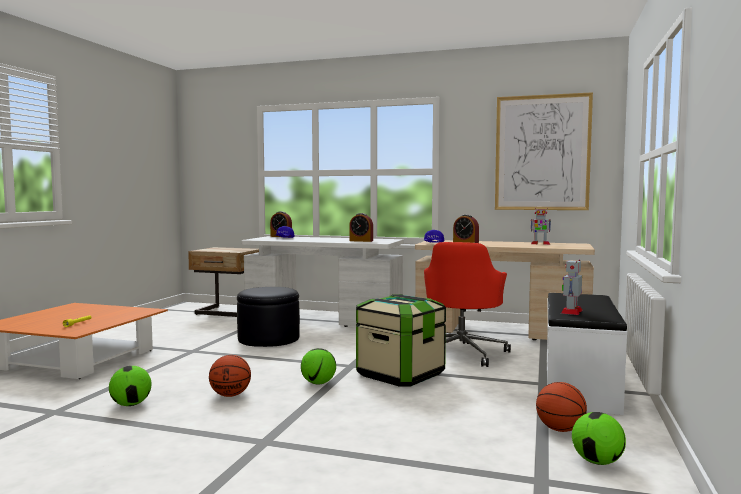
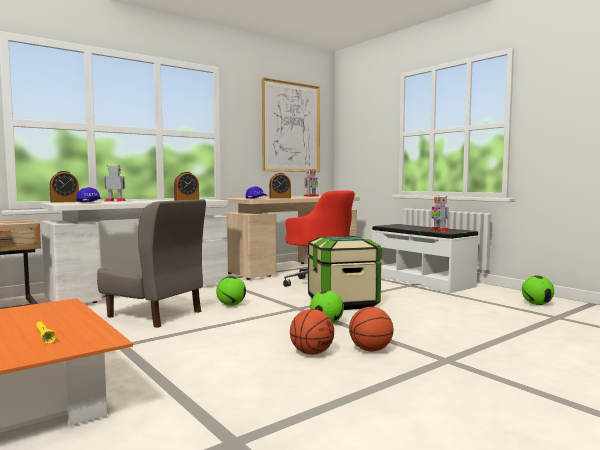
camera: 55 degrees left, 0 degrees up
(131, 404) = (273, 396): football -> football (231, 305)
(268, 339) = (155, 314): black ottoman -> grey chair
(312, 238) = (115, 201): none -> toy robot
(560, 429) = (487, 299): basketball -> basketball (370, 350)

